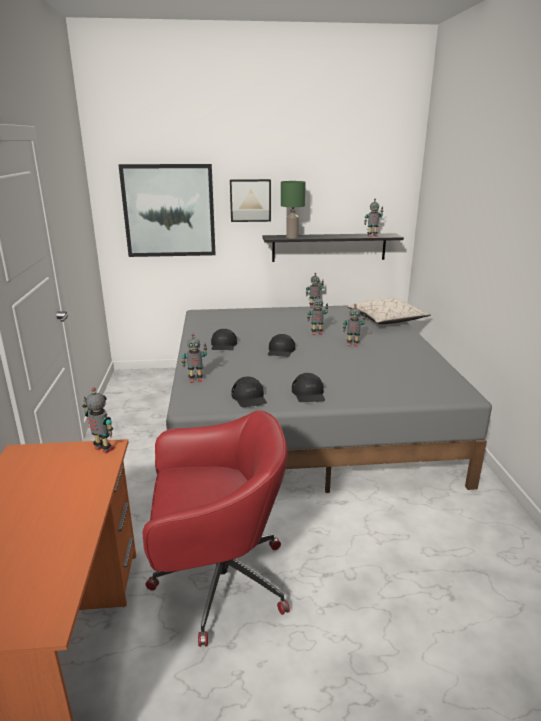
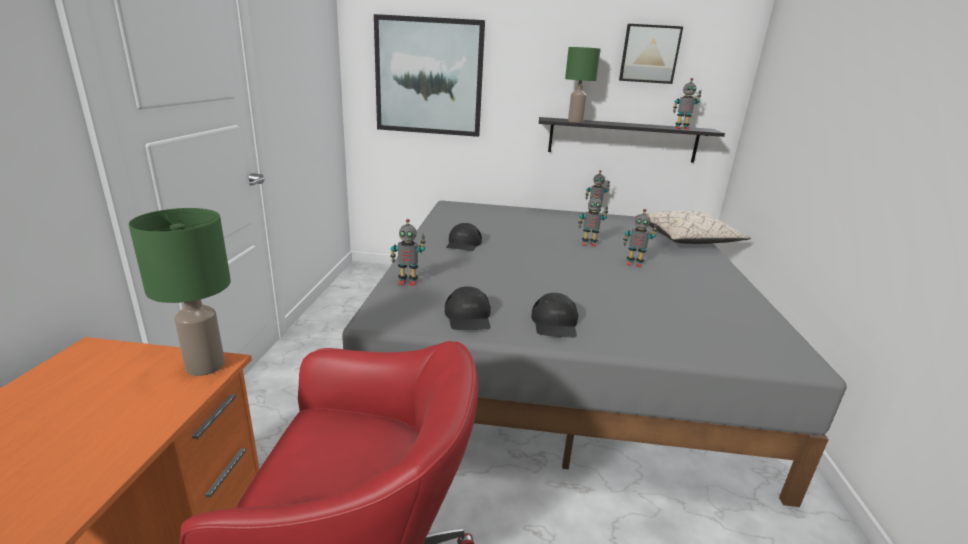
camera: 10 degrees right, 0 degrees up
(103, 449) = (204, 366): toy robot -> green table lamp
(250, 200) = (528, 71): picture -> picture (649, 54)
(281, 351) = (534, 260): black cap -> none

